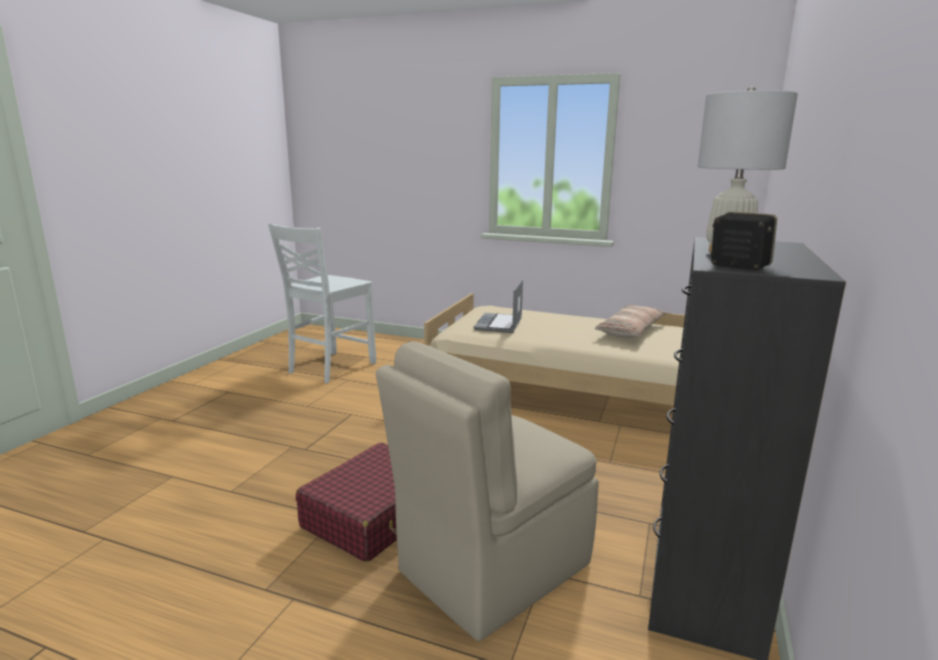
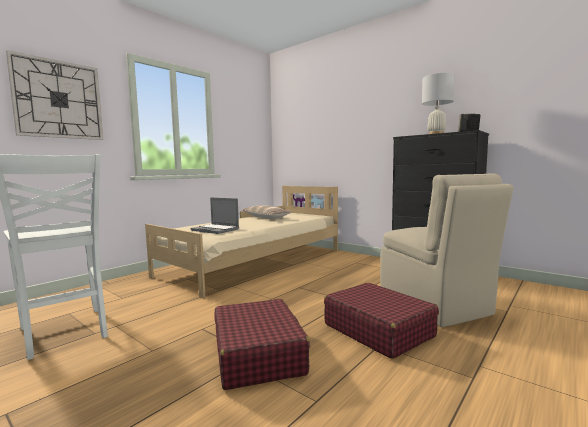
camera: 70 degrees left, 10 degrees down
(305, 451) = (258, 354): none -> red suitcase
(420, 148) = (58, 99): none -> wall clock

